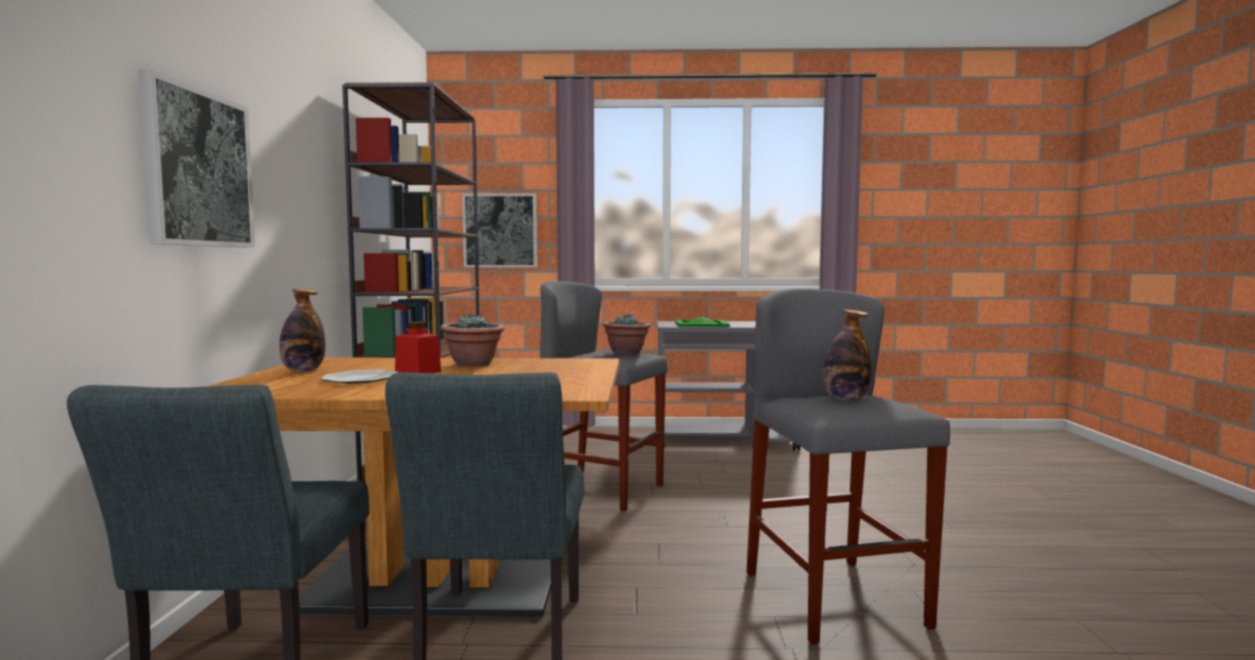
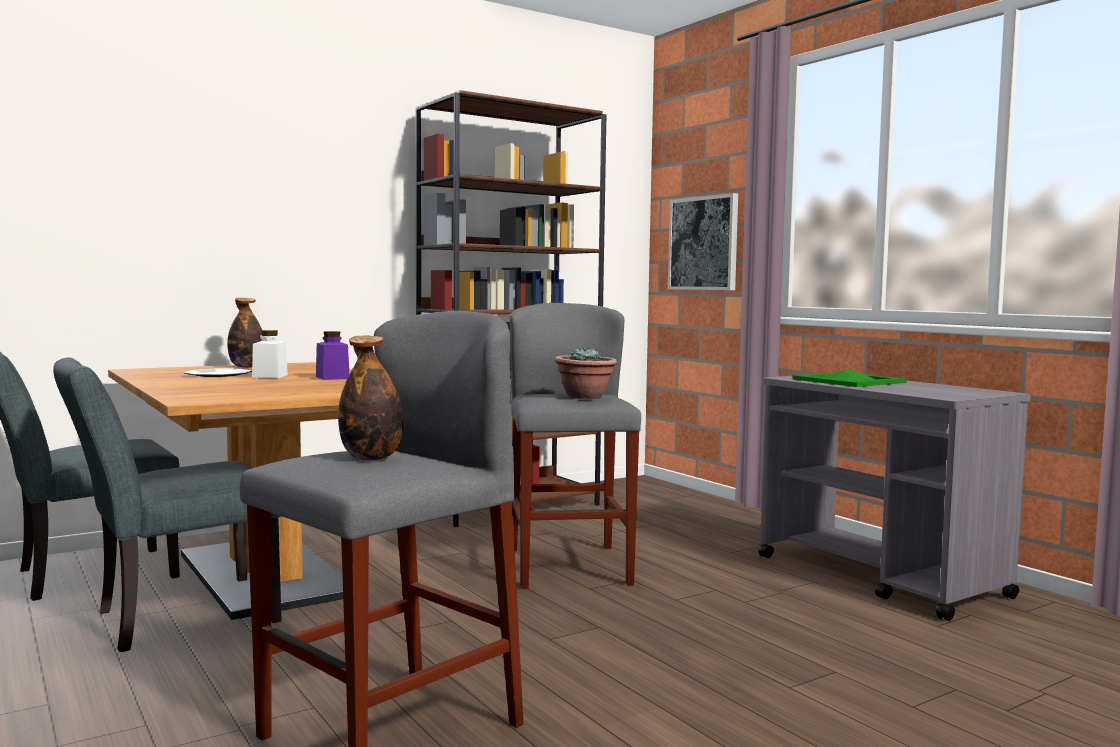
camera: 55 degrees right, 0 degrees up
(197, 169) = (188, 204): picture -> none
(418, 372) = (270, 376): red jar -> white jar
(474, 364) = (332, 377): potted plant -> purple jar

